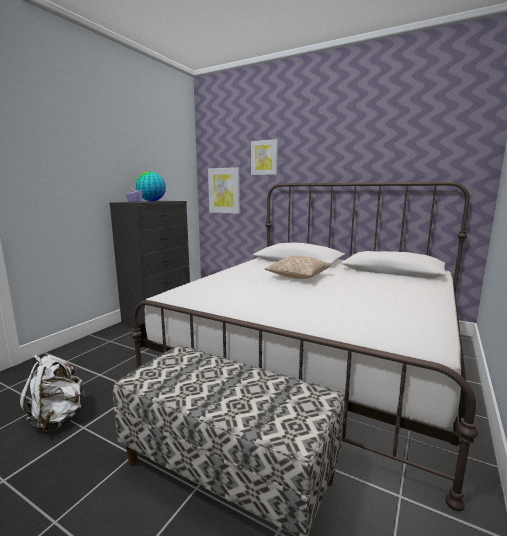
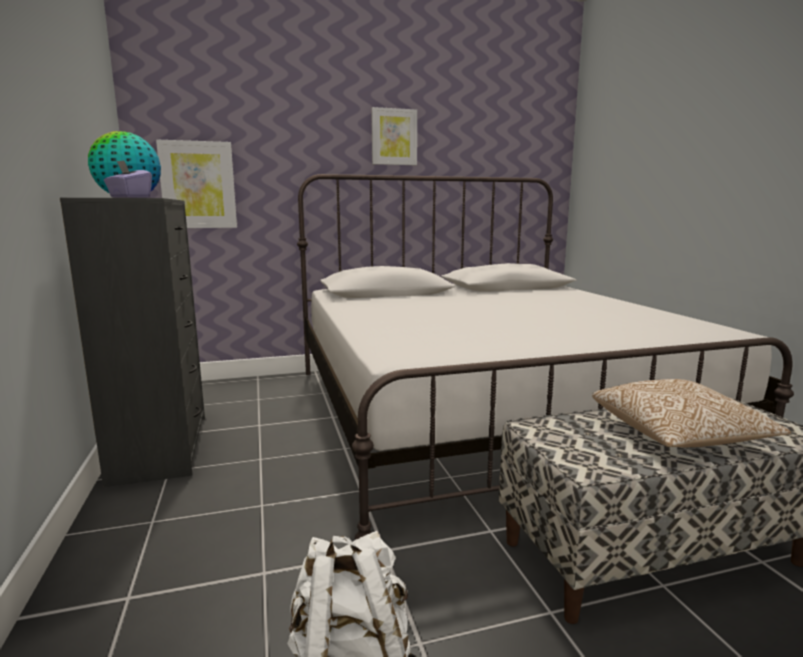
camera: 45 degrees left, 0 degrees up
(264, 157) = (283, 129): picture -> picture (394, 137)
(297, 277) = (456, 307): pillow -> pillow (678, 436)

